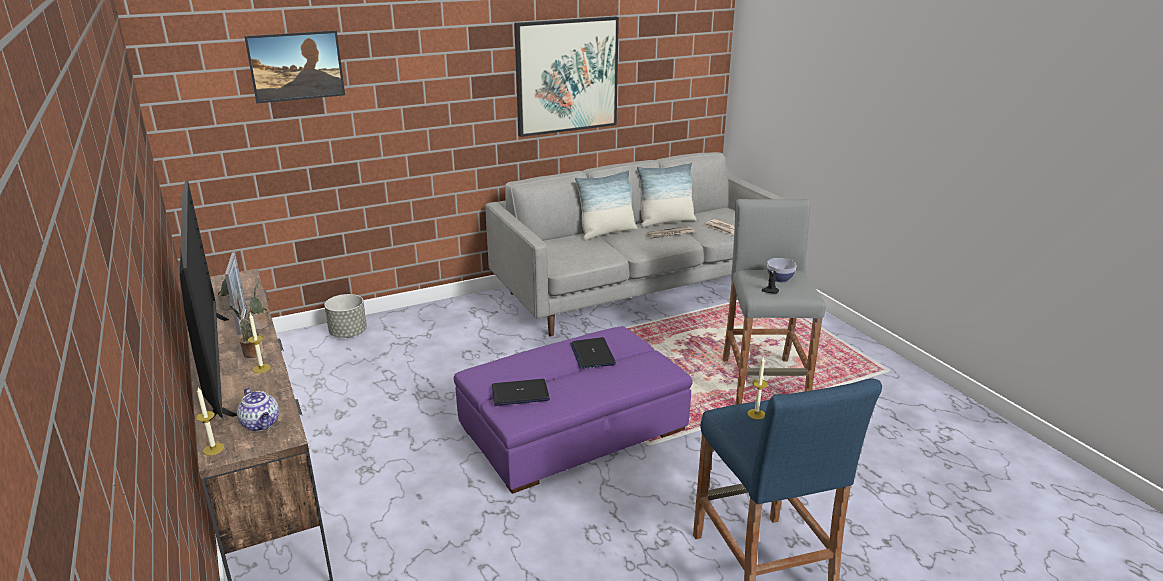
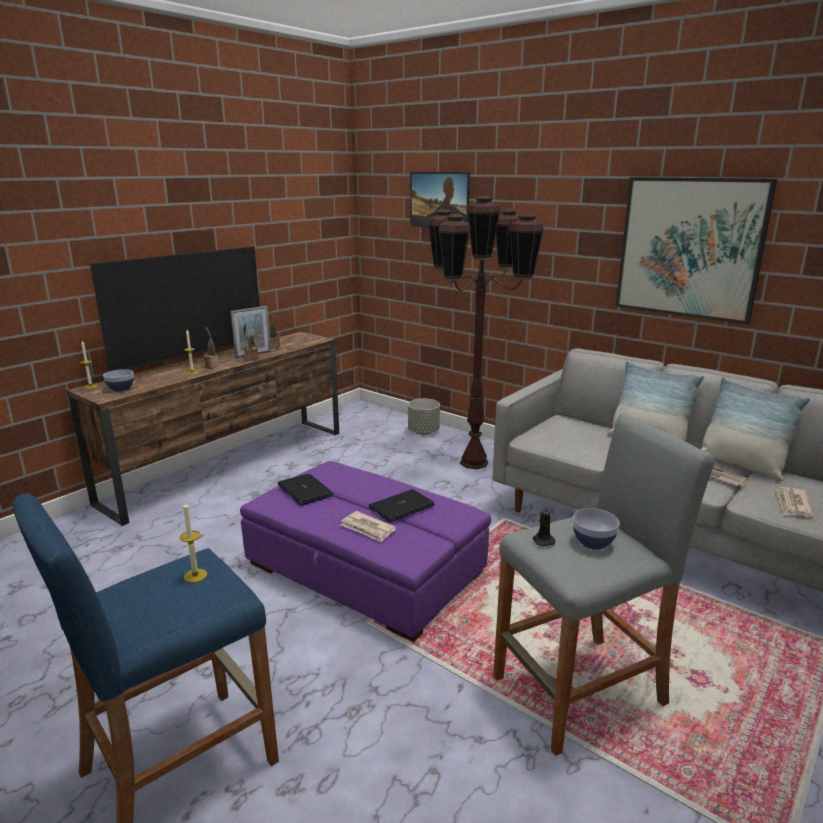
camera: 65 degrees right, 5 degrees down
(261, 424) = (121, 389): teapot -> bowl
(447, 327) = (474, 462): none -> brown floor lamp
(616, 376) = (367, 529): none -> newspaper

